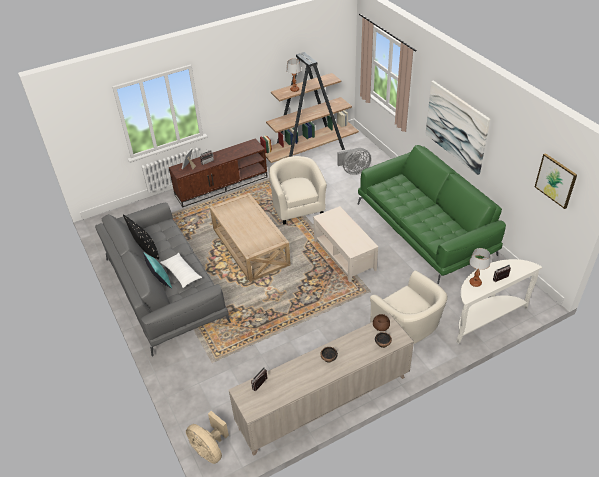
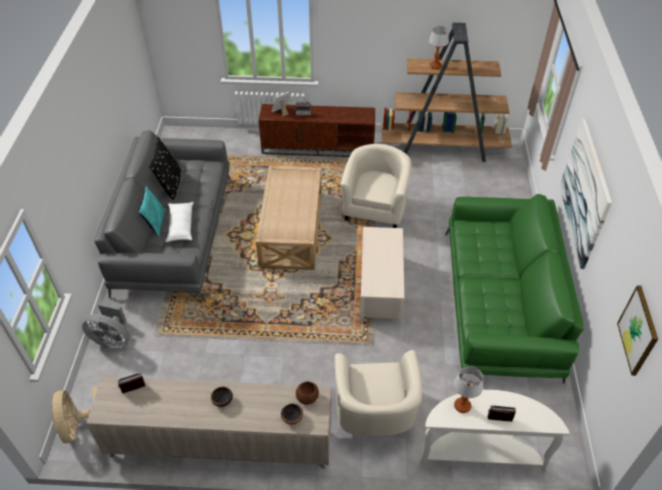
camera: 30 degrees right, 5 degrees up
(354, 171) = (474, 193): grey fan -> grey fan (112, 339)

